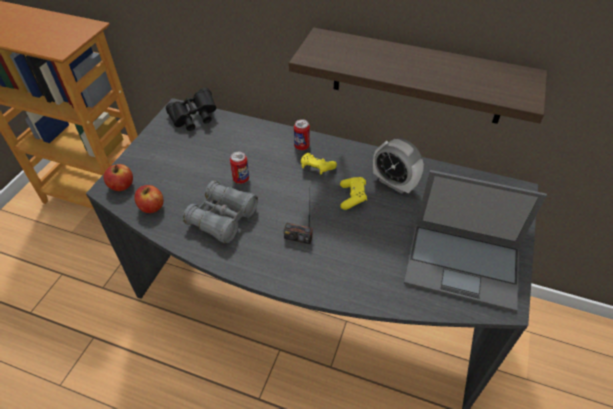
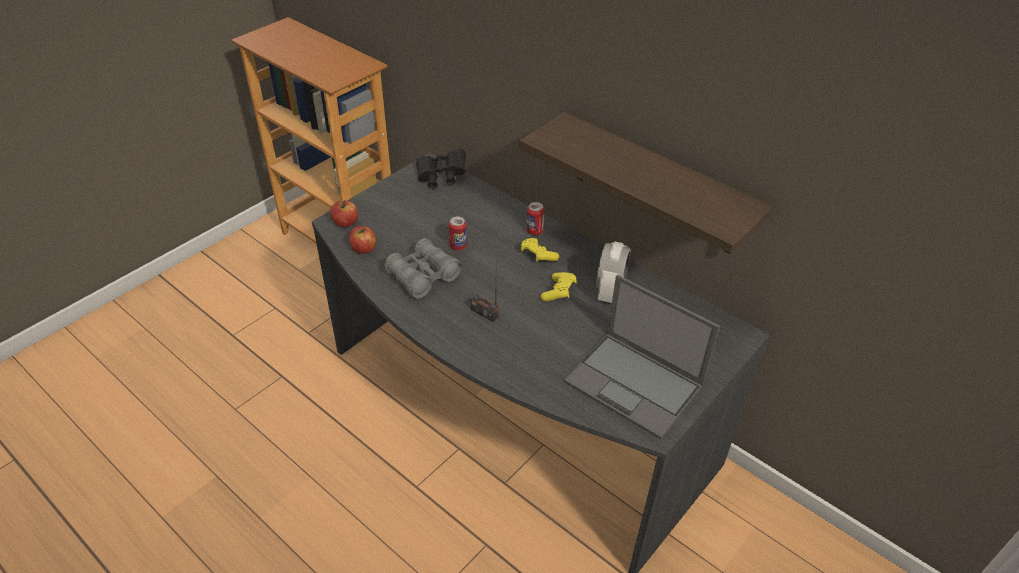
camera: 20 degrees right, 5 degrees down
(394, 183) = (609, 291): alarm clock -> alarm clock turned 135 degrees counterclockwise

